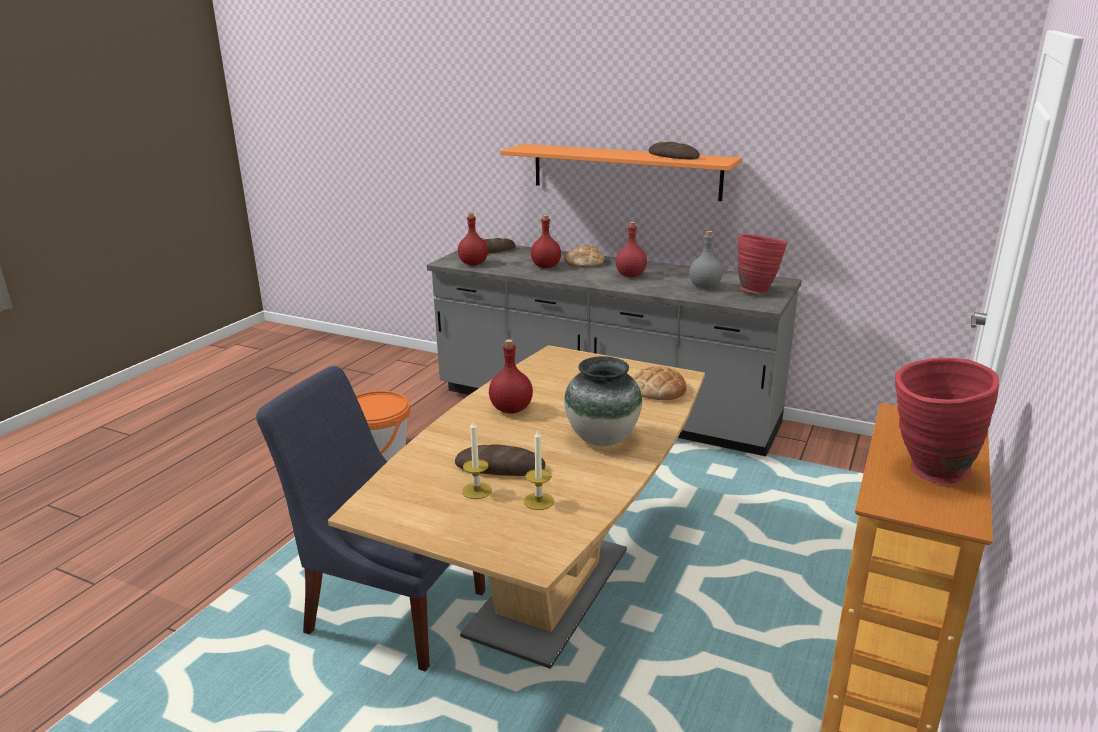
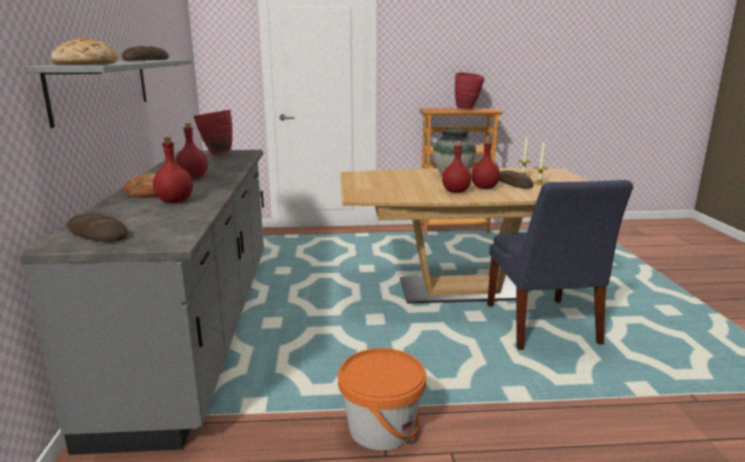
camera: 120 degrees left, 5 degrees down
(474, 263) = (176, 228): red bottle -> red bottle (484, 187)
(625, 171) = (103, 87): orange shelf -> grey shelf
(658, 390) = (379, 174): bread -> bread (86, 64)
(705, 287) = (215, 161): grey bottle -> none

